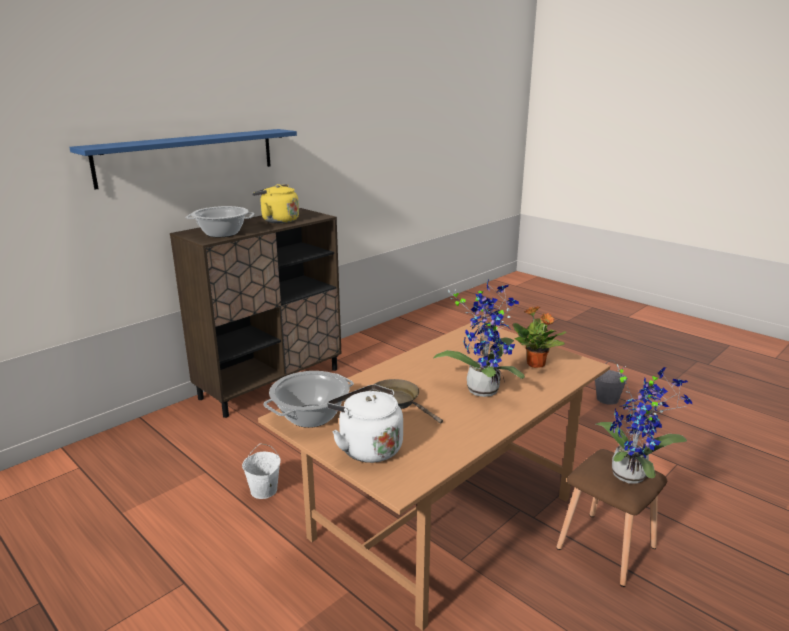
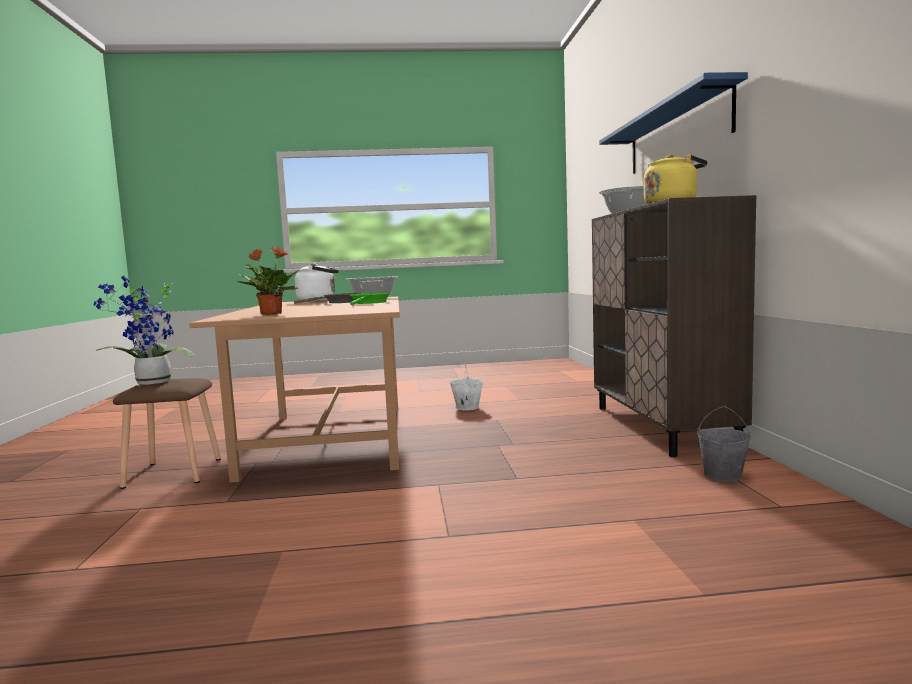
camera: 130 degrees right, 15 degrees down
(403, 372) = (369, 303): none -> green frying pan
(483, 388) = (294, 308): potted plant -> none
(607, 399) = (244, 625): grey bucket -> grey bucket (722, 476)

